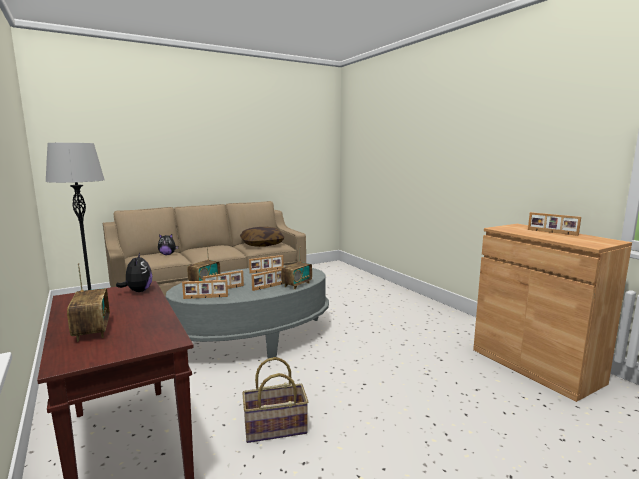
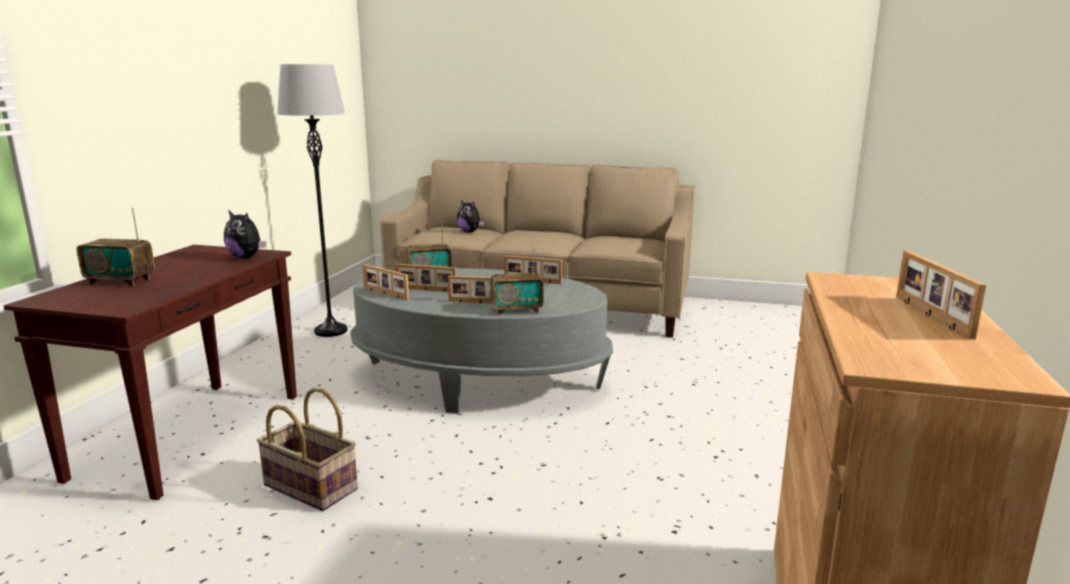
camera: 45 degrees right, 5 degrees up
(92, 331) = (120, 281): radio -> radio turned 75 degrees clockwise
(138, 291) = (246, 257): plush toy -> plush toy turned 90 degrees clockwise
(262, 244) = (616, 242): pillow -> none

